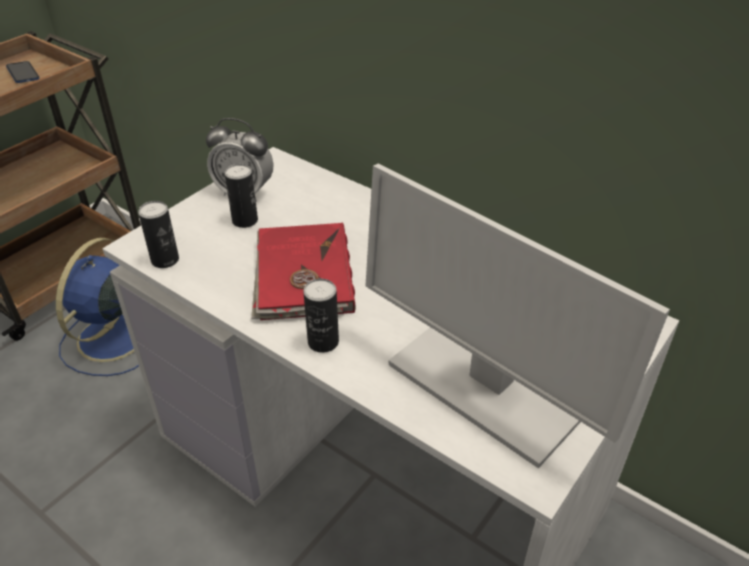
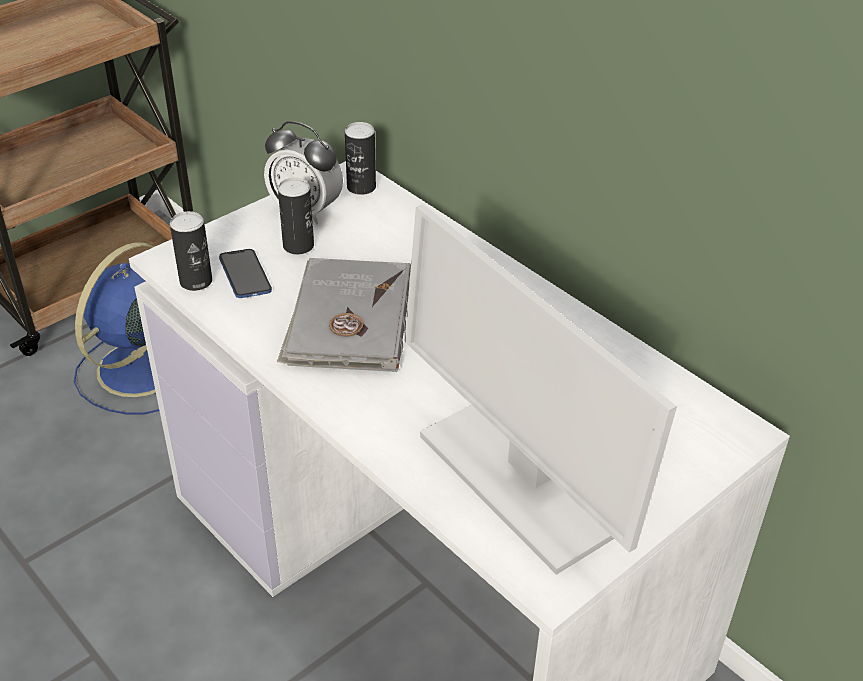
camera: 10 degrees right, 0 degrees up
(23, 73) = (75, 31): phone -> phone (245, 275)
(302, 276) = (348, 321): red book -> grey book
(323, 342) = (352, 400): can -> can (361, 187)

